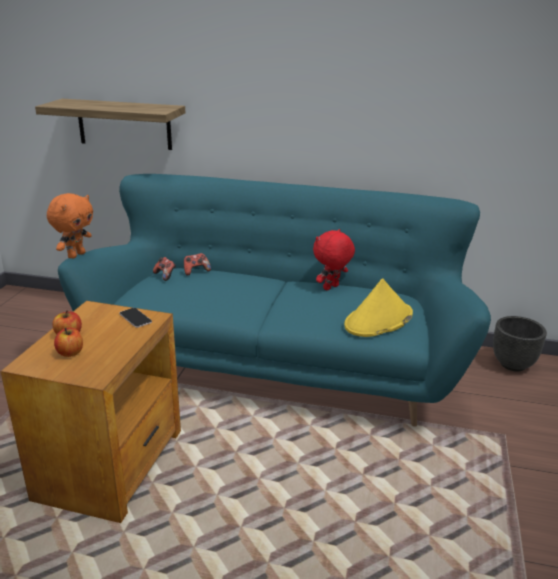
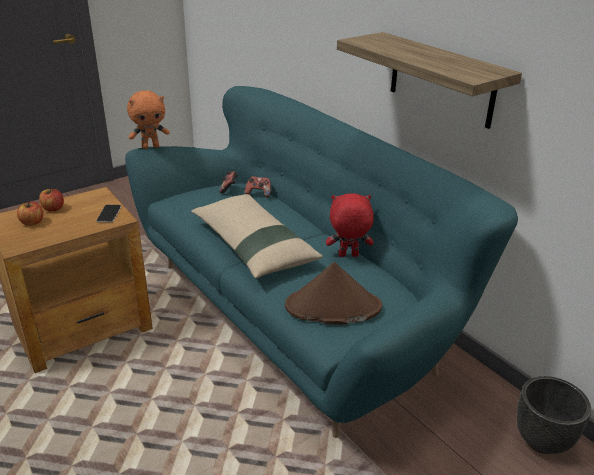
camera: 40 degrees right, 5 degrees up
(124, 124) = (261, 36): shelf -> shelf (441, 80)
(257, 307) = (253, 246): none -> beige pillow
(378, 320) = (332, 307): yellow hat -> brown hat

